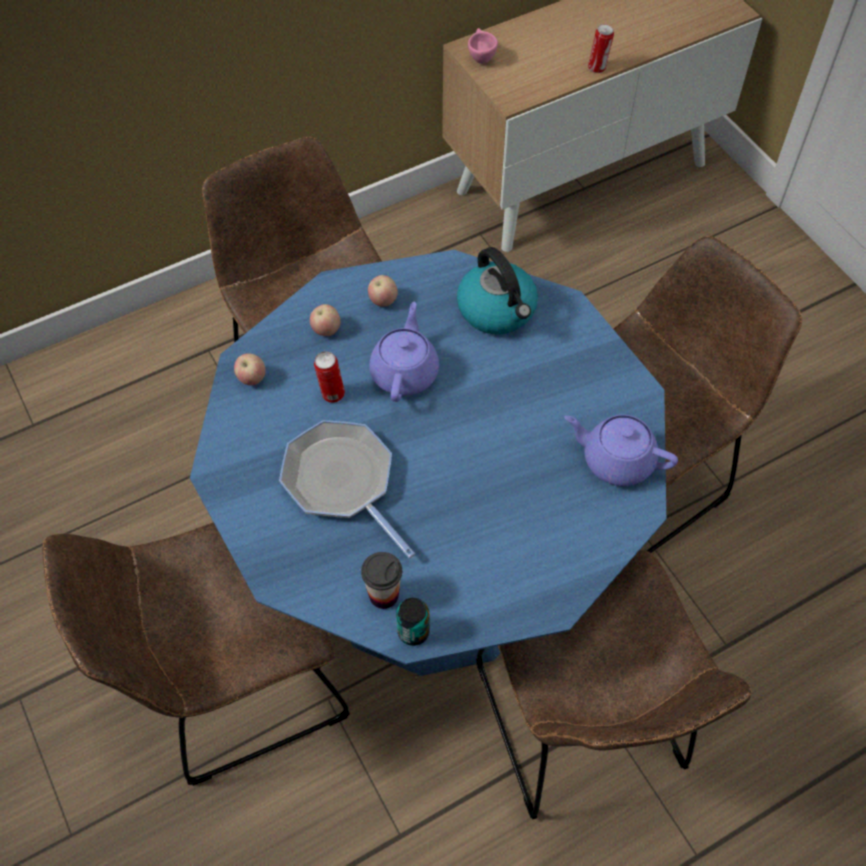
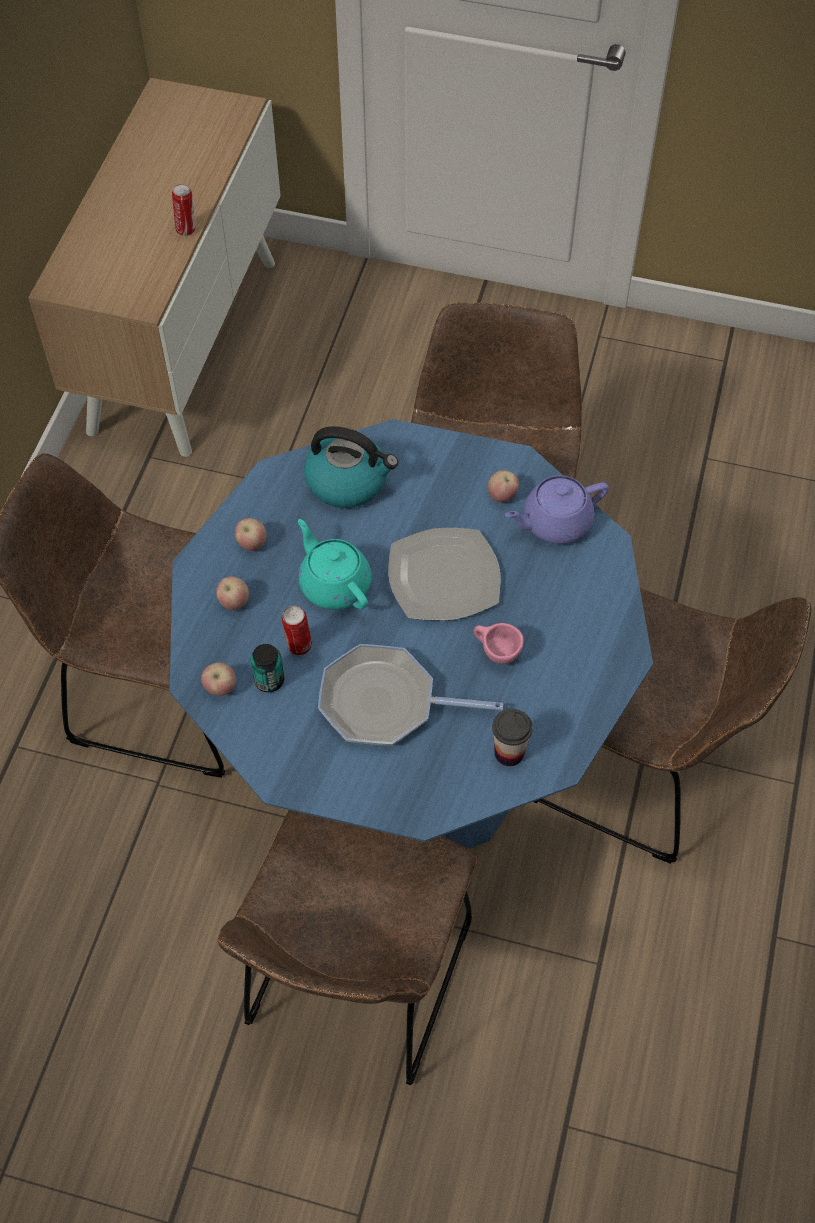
camera: 45 degrees left, 0 degrees up
(405, 372) = (334, 584): purple teapot -> turquoise teapot
(413, 631) = (557, 758): can -> can (269, 680)
(480, 57) = (75, 287): pink cup -> pink cup (495, 653)
(485, 429) = (442, 576): none -> plate
(598, 408) = (502, 496): none -> apple

